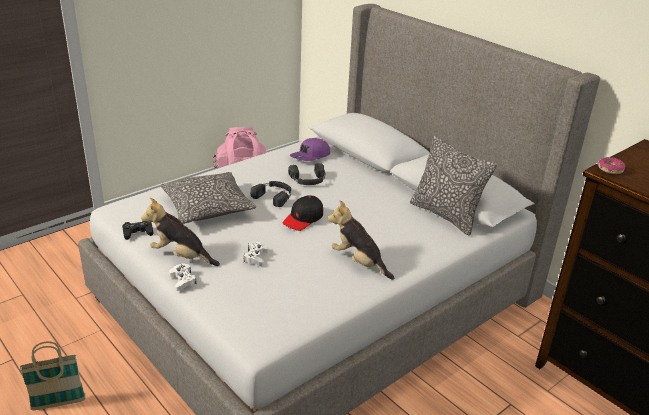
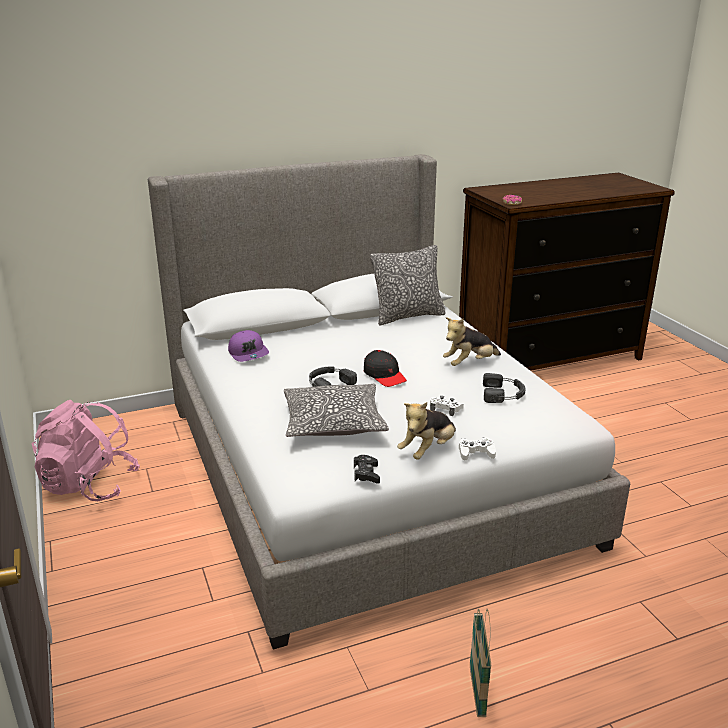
camera: 70 degrees left, 5 degrees down
(308, 180) = (304, 362): black headphones -> black headphones (503, 394)

